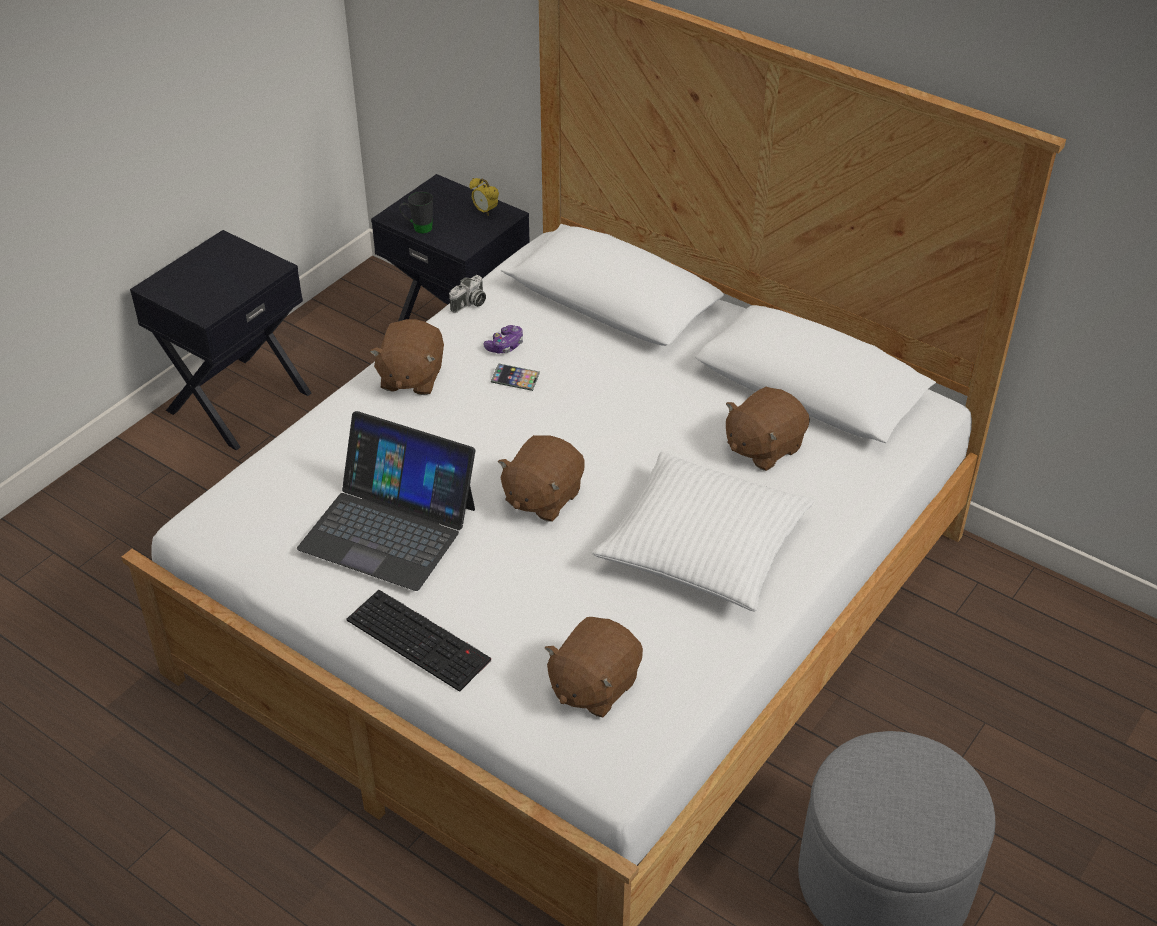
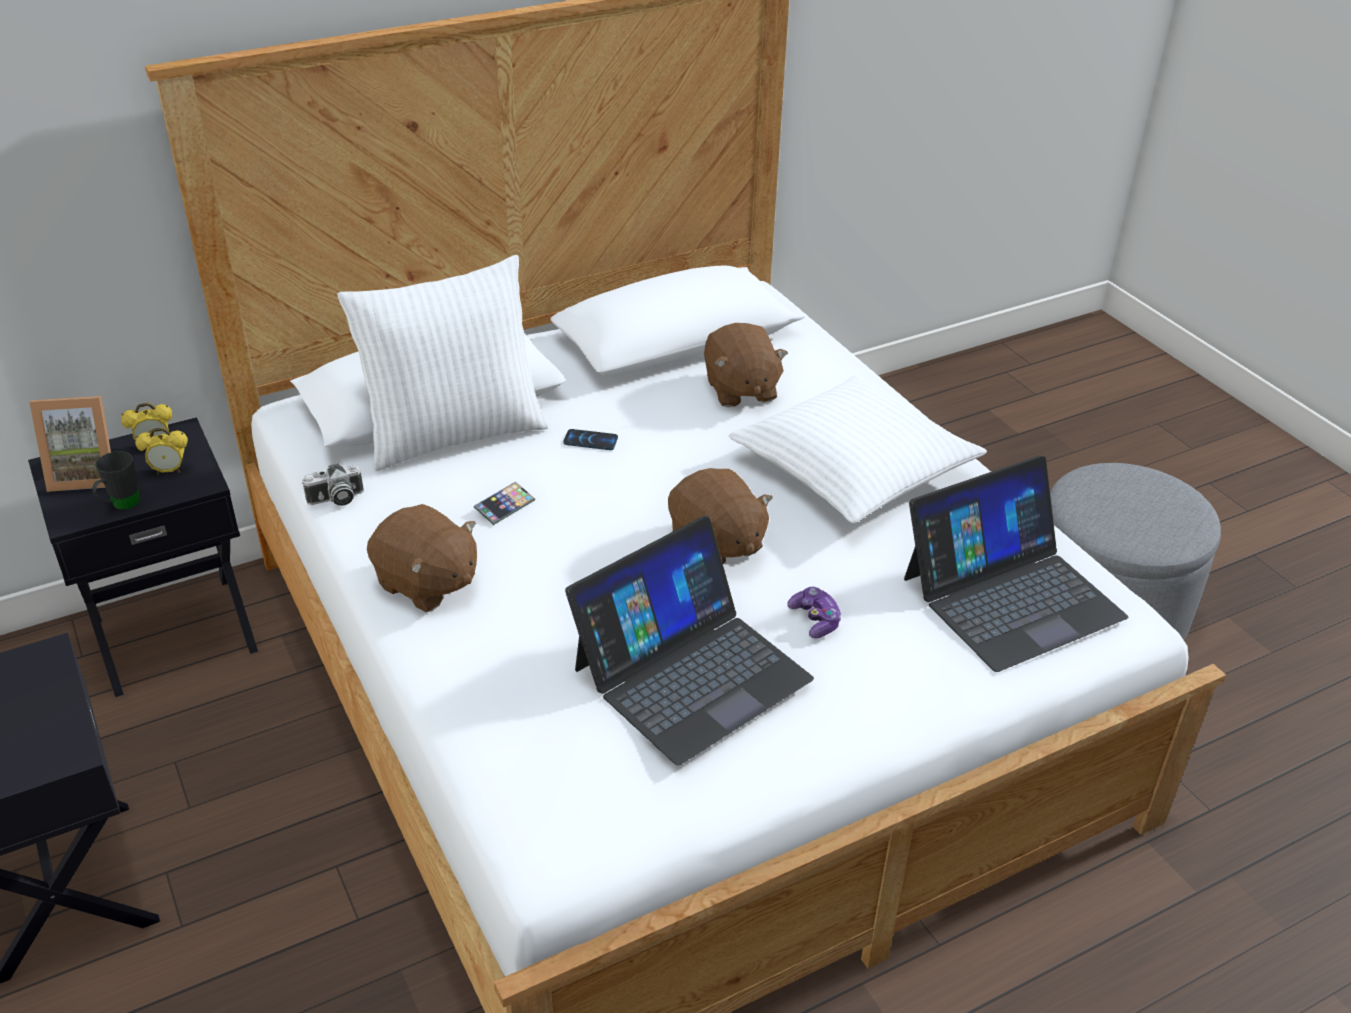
camera: 65 degrees left, 5 degrees down
(421, 640) = (884, 703): keyboard -> none
(437, 201) = (86, 474): none -> picture frame
(464, 229) = (169, 471): none -> alarm clock
(469, 304) = (336, 499): camera -> camera turned 90 degrees clockwise
(505, 346) = (439, 496): game controller -> game controller (815, 620)
(582, 323) = (453, 433): none -> white pillow
(593, 686) = (1011, 596): brown plush toy -> laptop
(626, 391) = (590, 441): none -> phone

